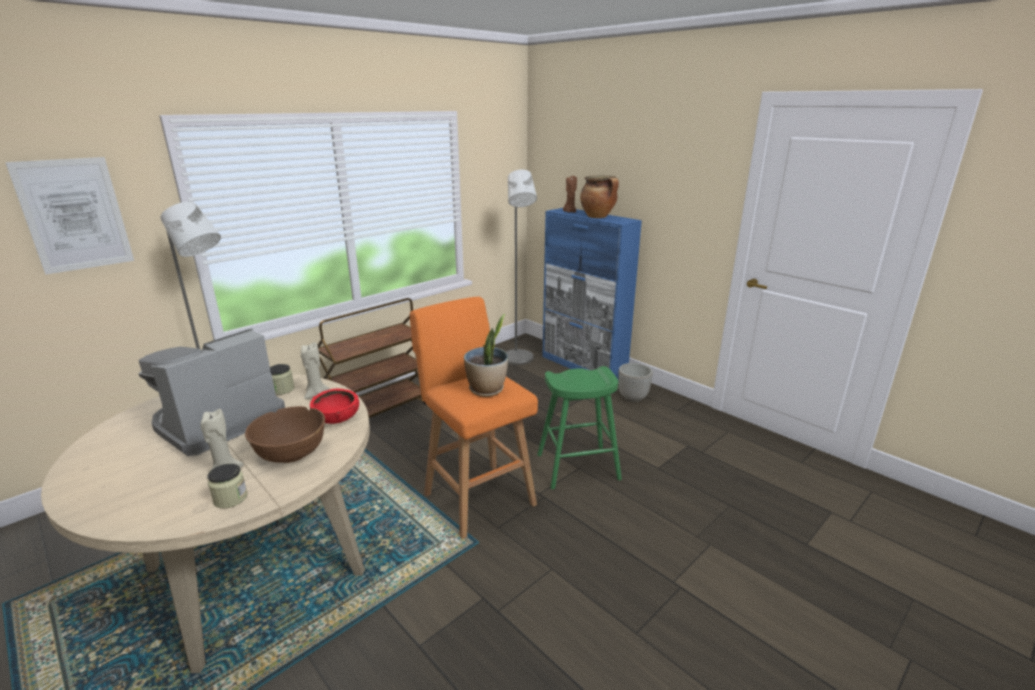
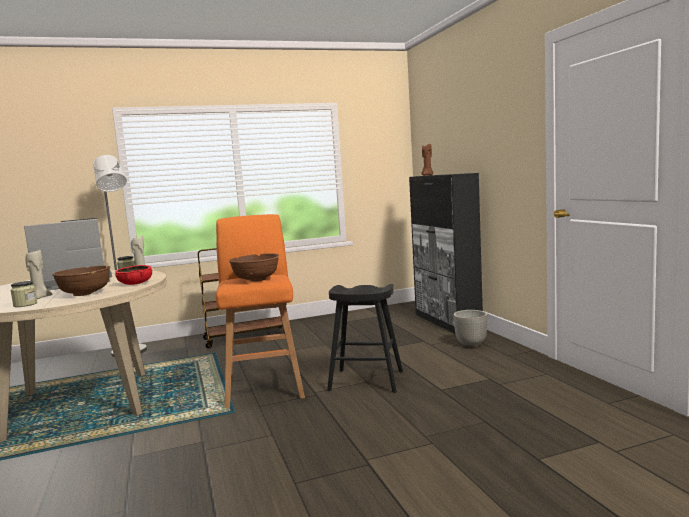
camera: 25 degrees right, 15 degrees down
(74, 215) = (54, 167): picture -> none
(487, 390) = (256, 279): potted plant -> brown bowl
(519, 361) = (391, 316): grey floor lamp -> none
(578, 467) = (366, 381): green stool -> black stool
(583, 366) = (447, 322): blue cabinet -> black cabinet
(598, 217) = (444, 174): cooking pot -> none

